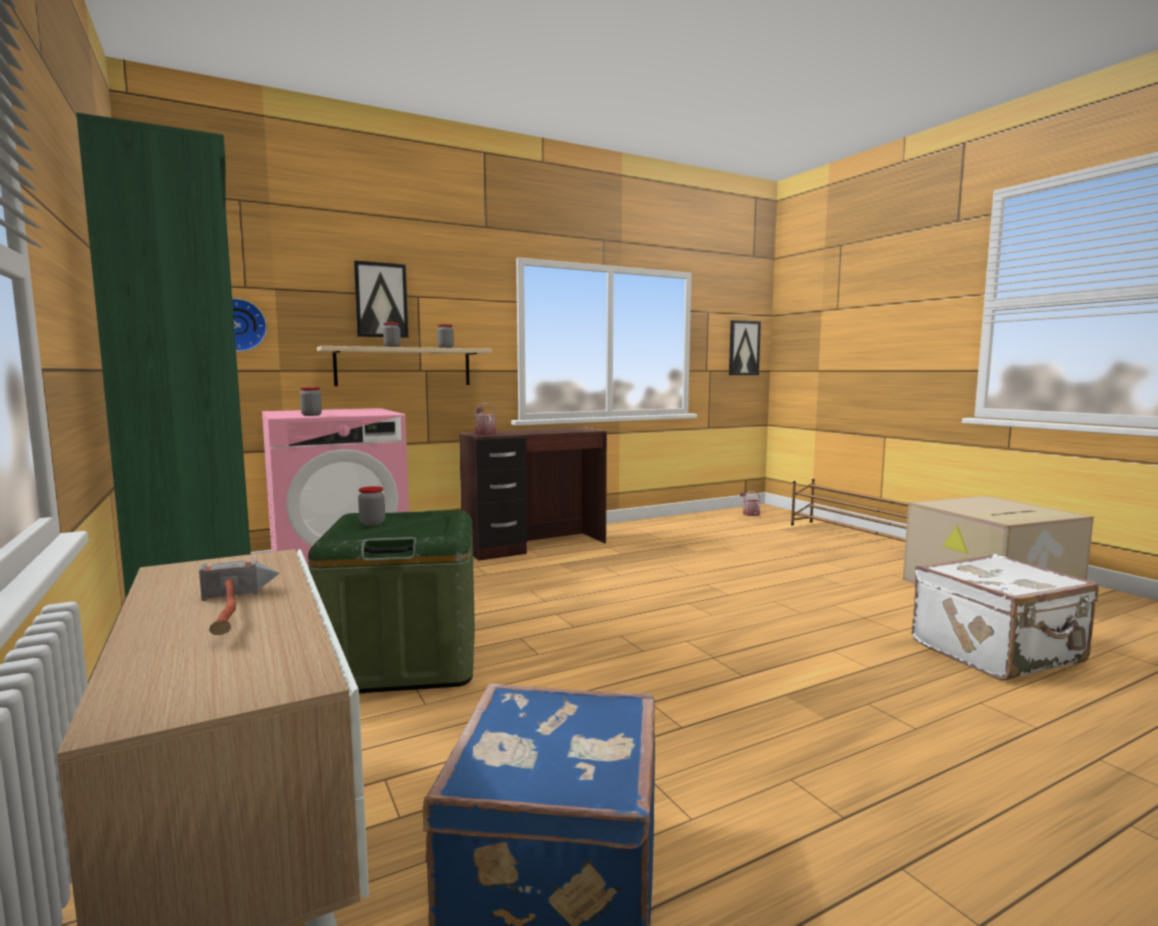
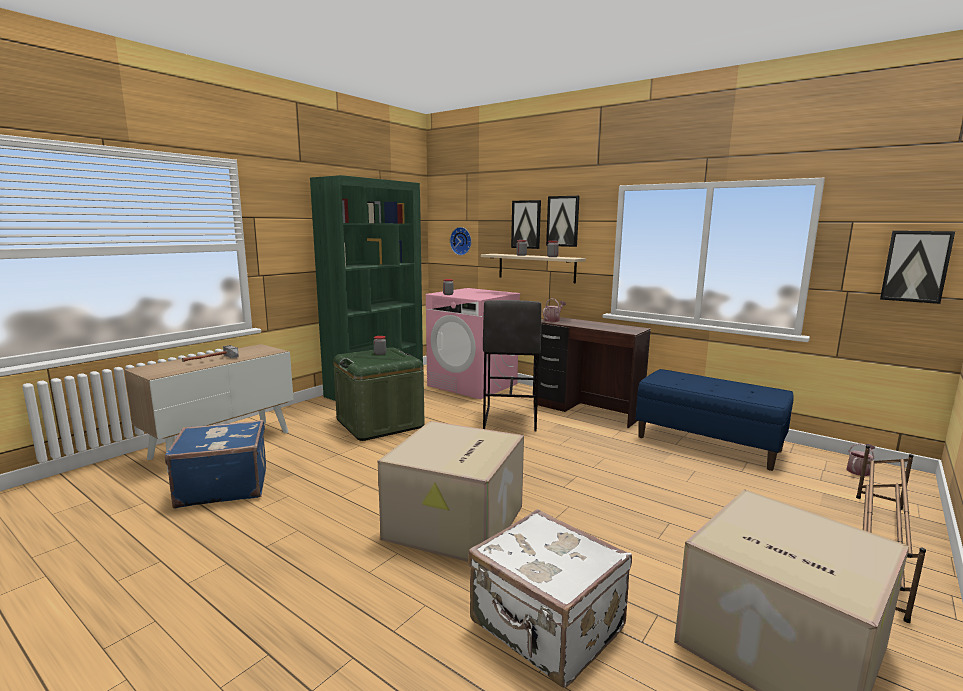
camera: 65 degrees right, 5 degrees up
(443, 298) = (563, 221): none -> picture
(509, 579) = (509, 418): none -> grey stool
(670, 531) = (708, 443): none -> blue bench
(798, 658) = (456, 523): none -> cardboard box

